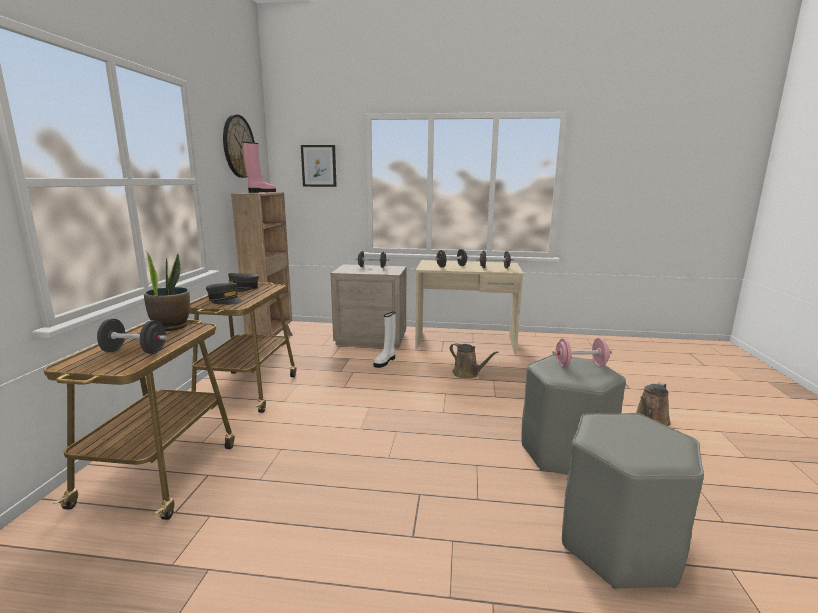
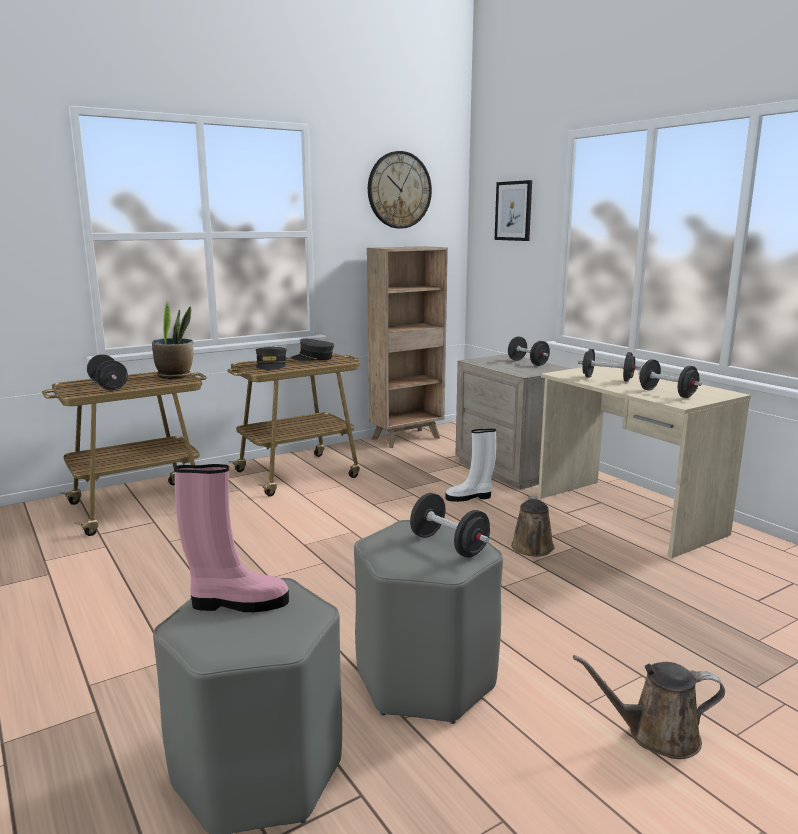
camera: 50 degrees right, 0 degrees up
(261, 192) = (413, 247): pink boot -> pink boot (237, 603)
(580, 365) = (449, 545): pink dumbbell -> black dumbbell

